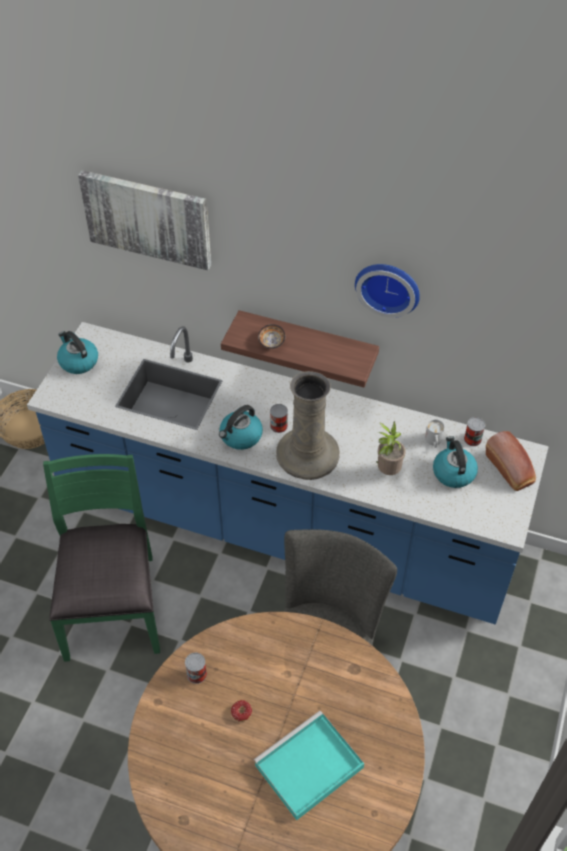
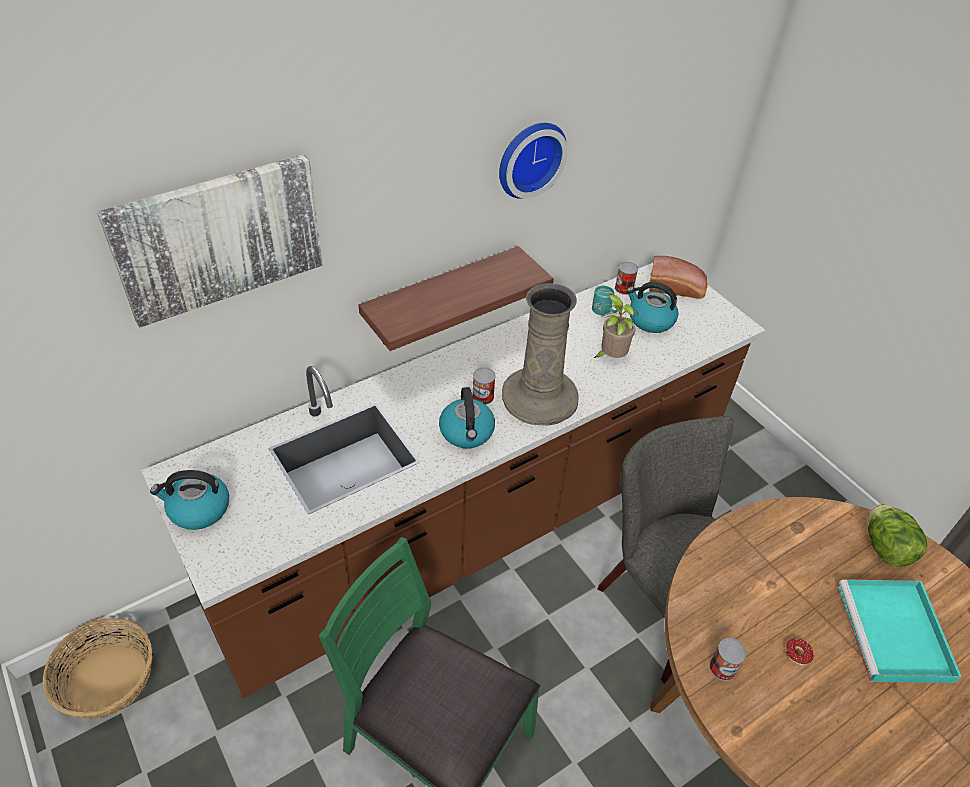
camera: 55 degrees left, 5 degrees down
(271, 342) = (433, 306): bowl -> none
(283, 526) = (477, 525): blue counter -> brown counter
(385, 734) = (885, 548): none -> lettuce
(433, 442) = (605, 311): white mug -> turquoise mug

